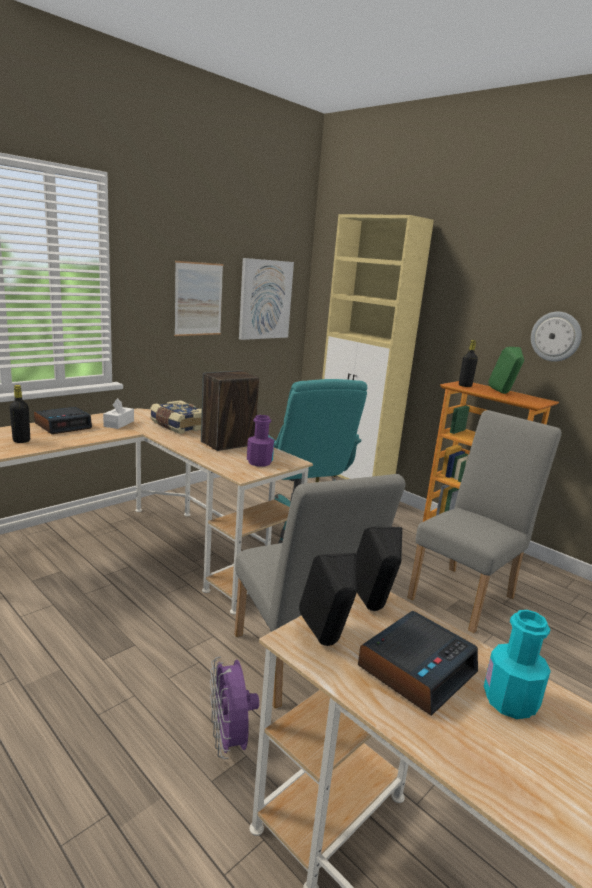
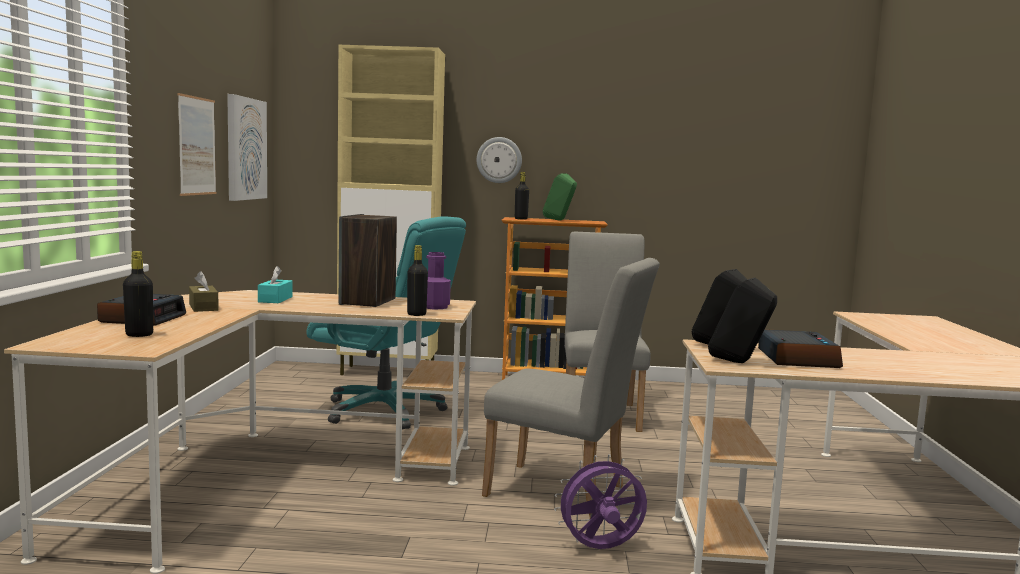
camera: 40 degrees left, 10 degrees down
(119, 424) = (203, 307): white tissue box -> brown tissue box
(178, 426) = (275, 299): book -> turquoise tissue box
(223, 467) = (416, 314): none -> black bottle
(229, 741) = (600, 550): purple fan -> purple fan turned 135 degrees clockwise
(510, 701) = (851, 356): turquoise bottle -> none
(556, 336) = (590, 162): wall clock -> wall clock (499, 160)

